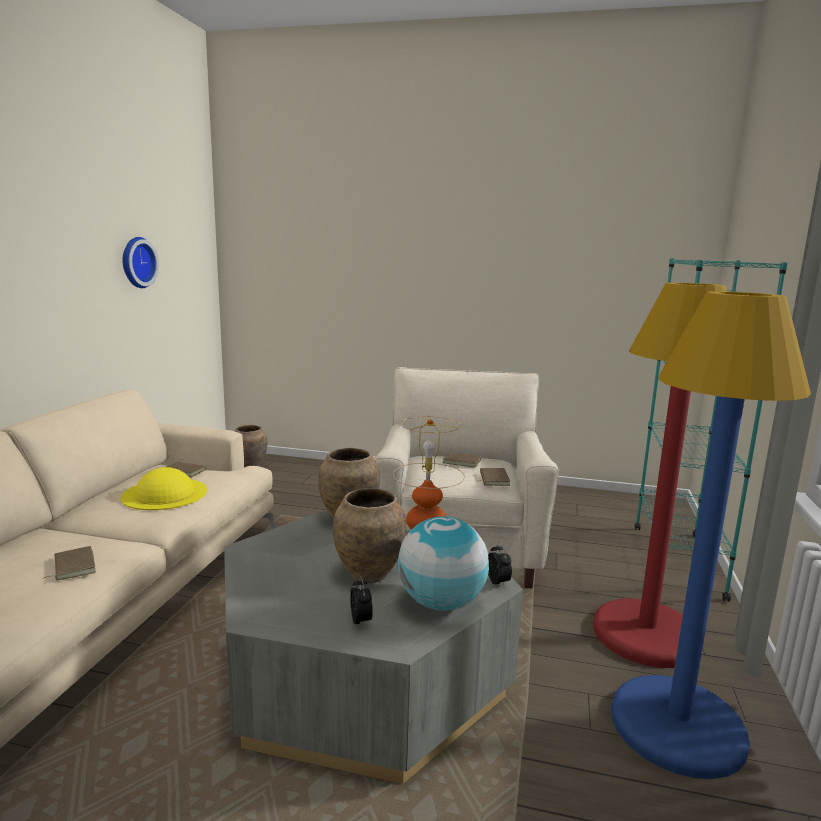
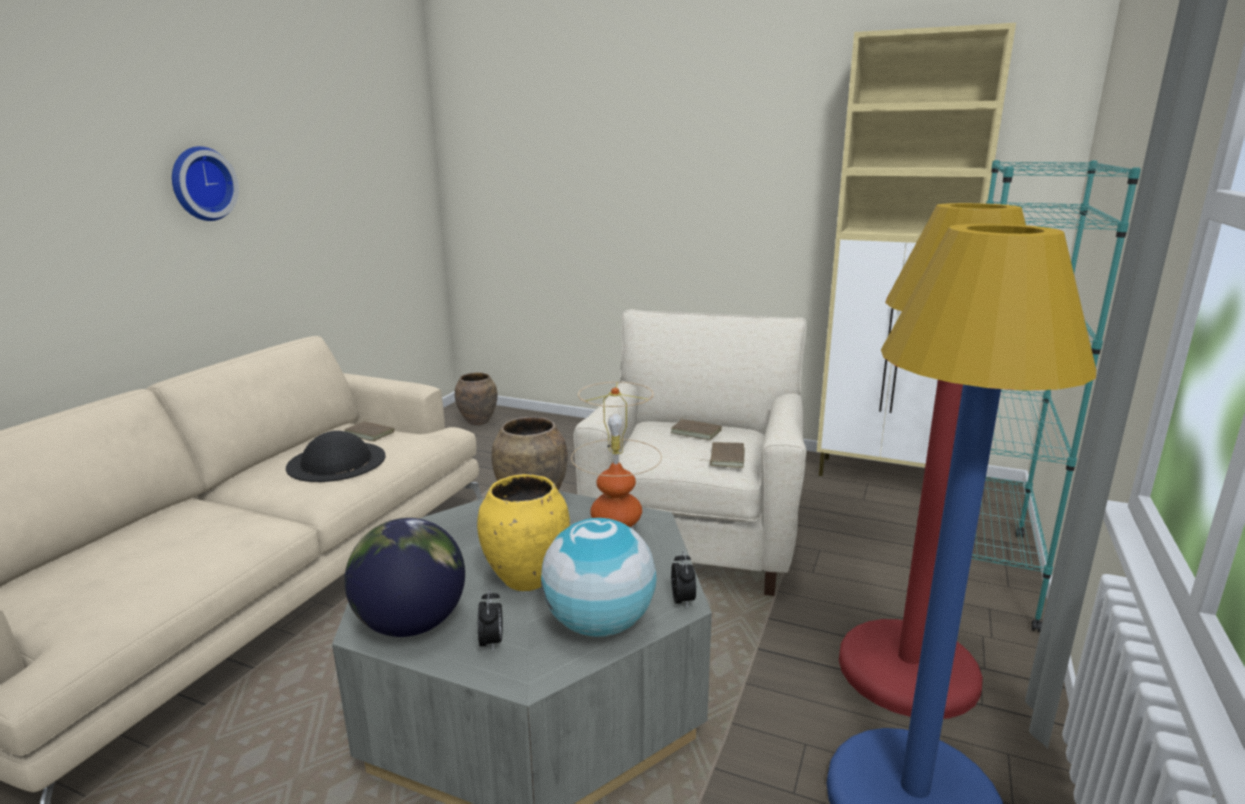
camera: 10 degrees right, 5 degrees up
(72, 566) = (203, 548): brown book -> none
(136, 262) = (328, 183): wall clock -> wall clock (201, 184)
(165, 493) = (336, 461): yellow hat -> black hat
(288, 612) = (411, 624): none -> globe
(368, 574) = (525, 579): brown vase -> yellow vase
(584, 497) = (880, 475): none -> beige cabinet

